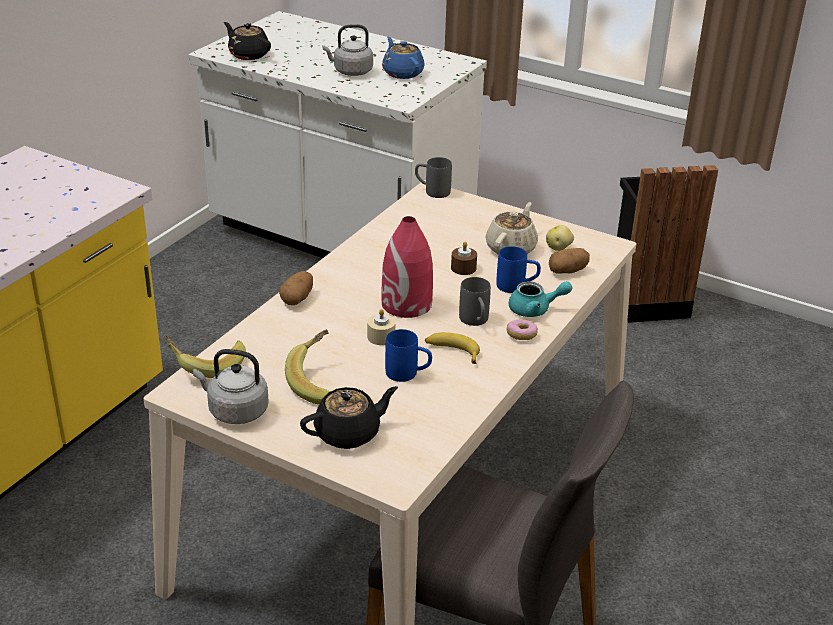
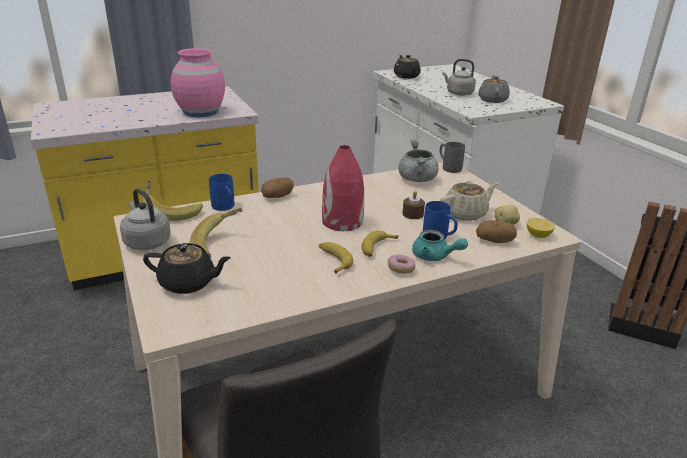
camera: 35 degrees right, 5 degrees down
(65, 208) = (200, 112): none -> pink vase
(381, 337) = (297, 234): beige candle -> none
(402, 73) = (492, 100): blue teapot -> grey teapot
(408, 374) = (282, 263): blue mug -> blue mug (225, 208)
(418, 220) = (417, 180): none -> grey cooking pot
(475, 322) = (377, 248): grey mug -> banana
(597, 250) = (538, 235): none -> lemon

